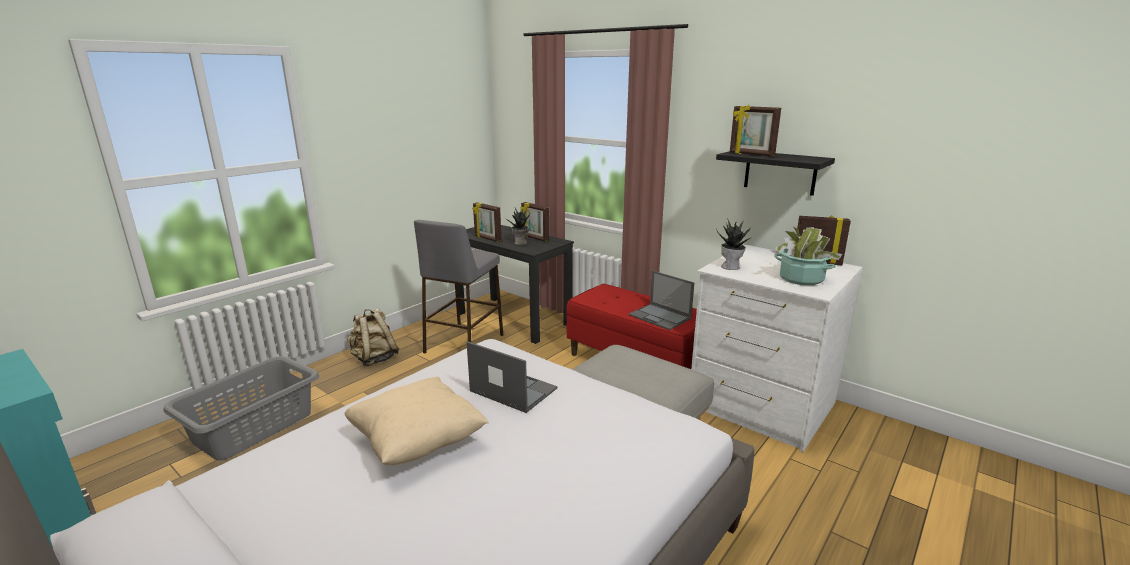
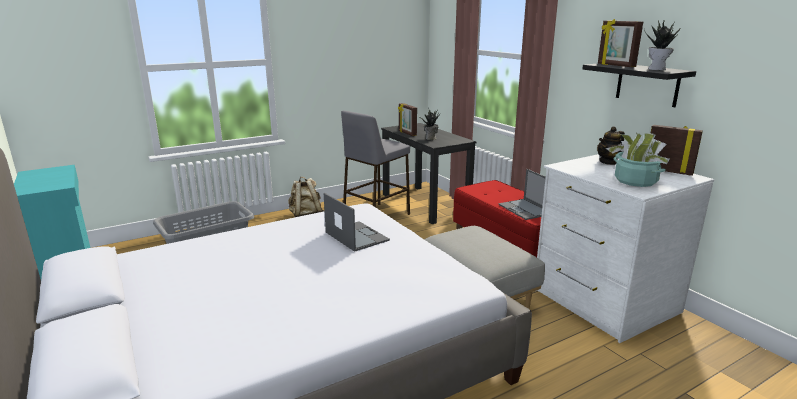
camera: 20 degrees right, 0 degrees up
(417, 443) = (269, 256): beige pillow -> none
(535, 238) = (445, 136): picture frame -> none
(731, 267) = (577, 166): potted plant -> potted plant (657, 69)
(754, 258) = (608, 162): none -> teapot

